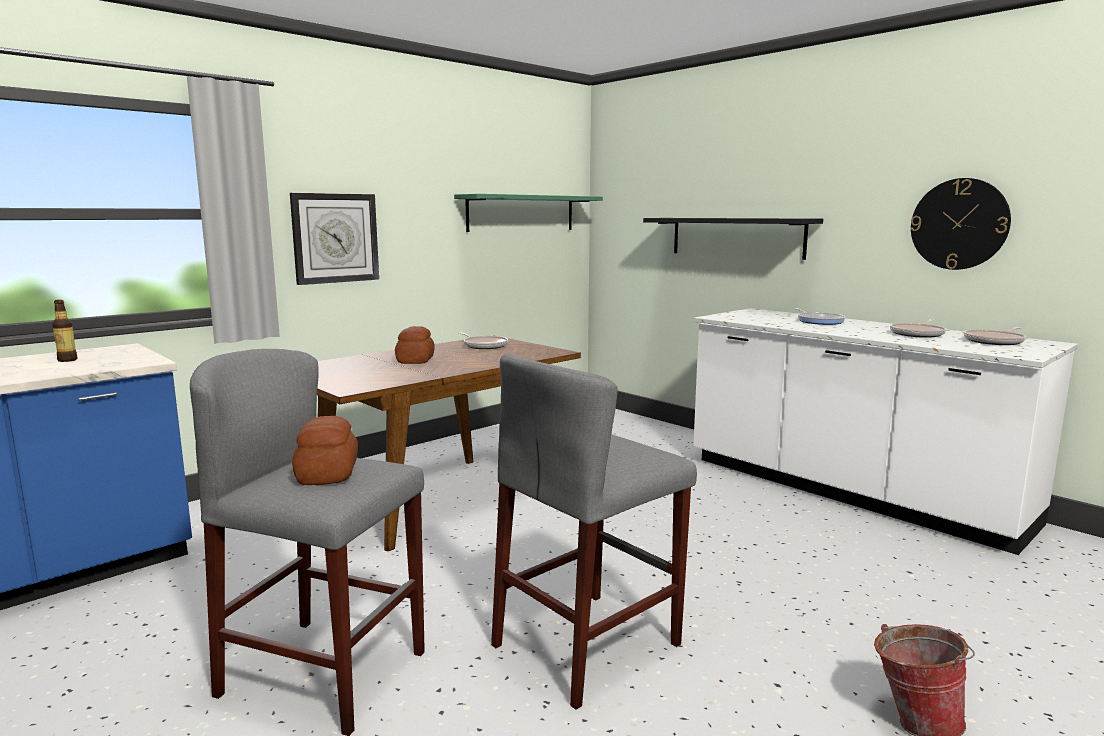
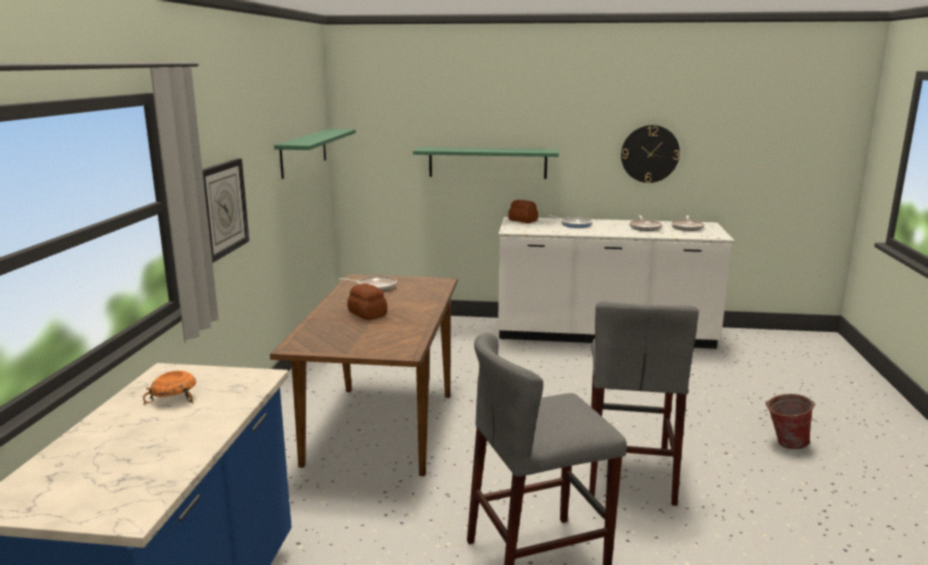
camera: 40 degrees left, 5 degrees up
(67, 360) = (176, 398): bottle -> orange bowl
(326, 473) = (557, 414): bread -> bread (522, 220)
(736, 237) = (487, 163): black shelf -> green shelf

